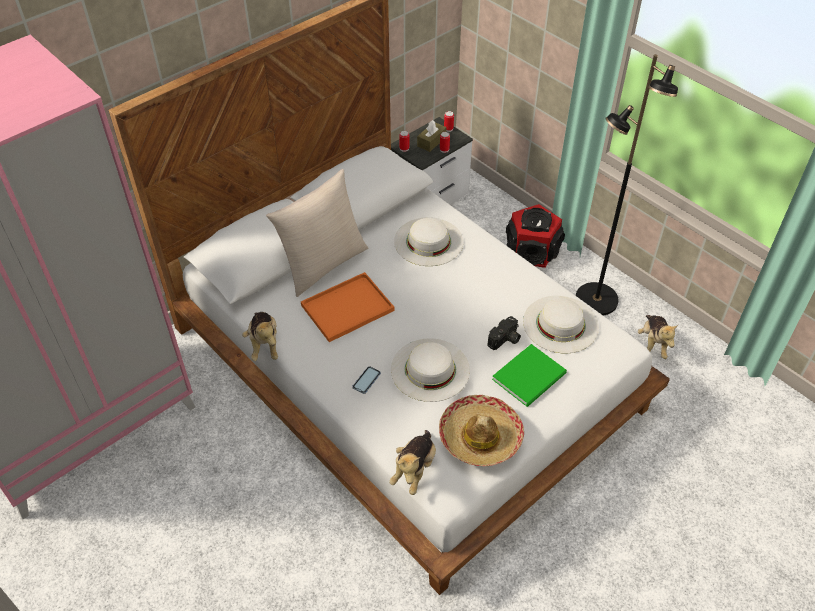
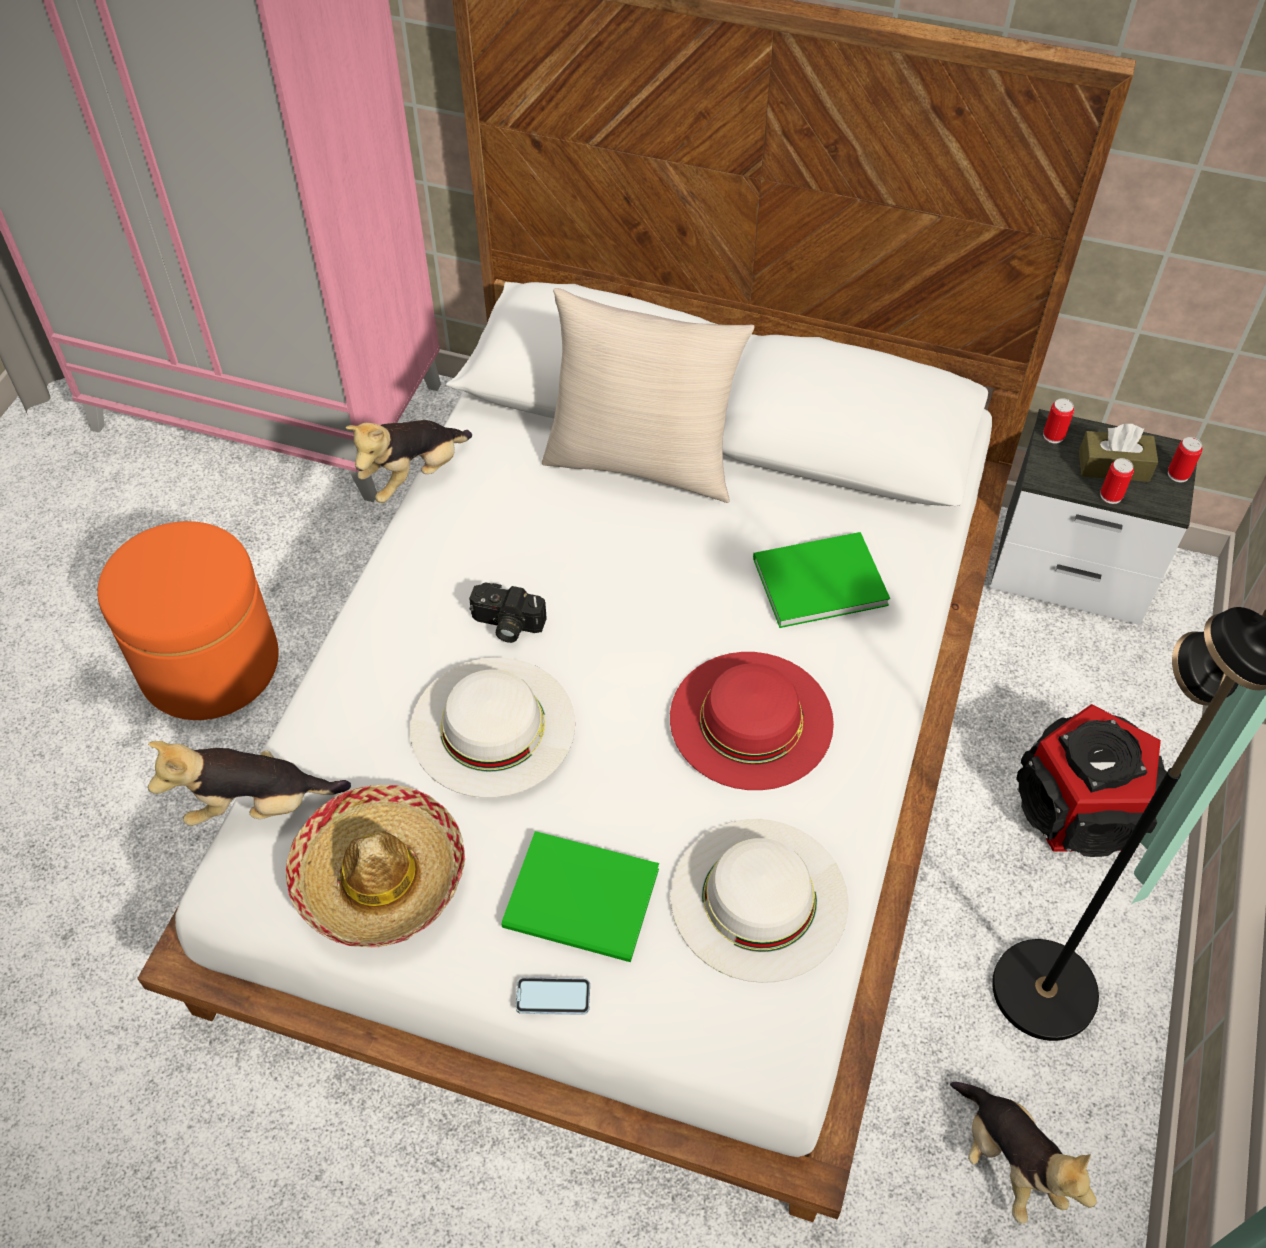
camera: 60 degrees right, 5 degrees up
(241, 517) = (210, 664): none -> orange ottoman
(348, 306) = (566, 541): orange tray -> none
(366, 380) = (417, 646): phone -> phone (553, 997)
(428, 241) = (815, 580): white hat -> green book
(481, 289) = (751, 719): none -> red hat
(505, 340) = (650, 817): camera -> camera (506, 625)
(653, 343) = (1007, 1162): plush toy -> plush toy turned 90 degrees counterclockwise

